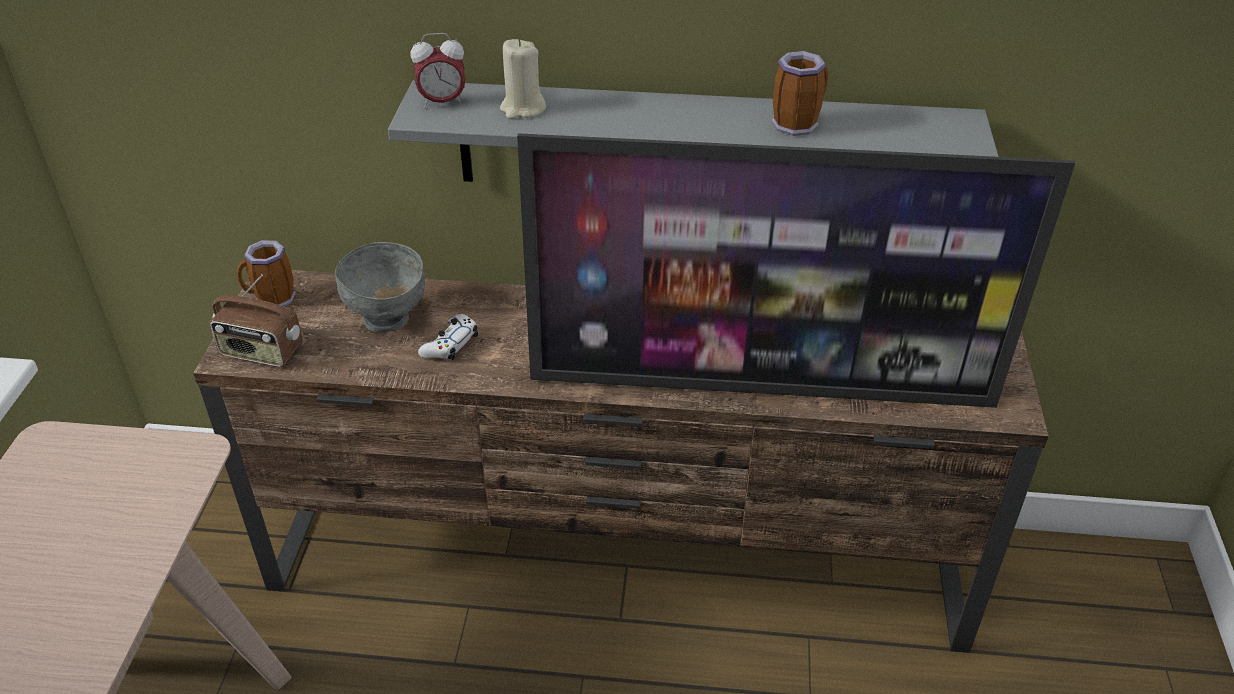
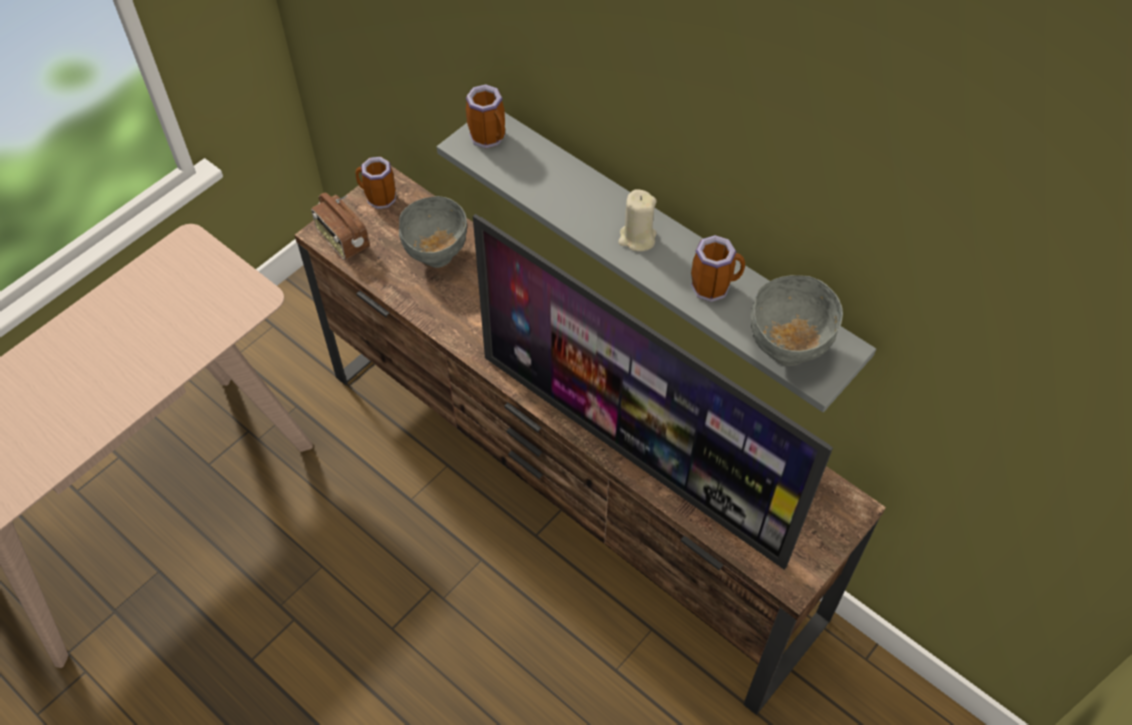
camera: 35 degrees right, 15 degrees up
(442, 102) = (490, 138): alarm clock -> mug
(450, 344) = (459, 299): white game controller -> none
(522, 109) = (537, 171): beige candle -> beige candle (637, 238)
(917, 138) = (787, 349): none -> grey bowl

